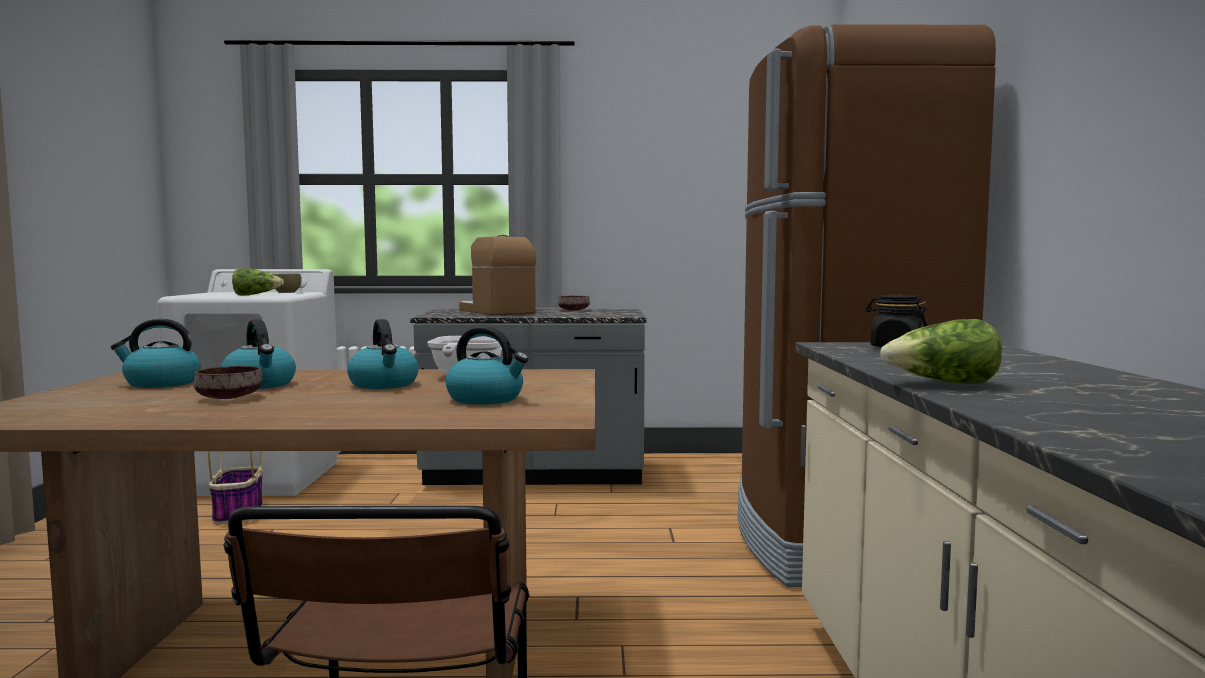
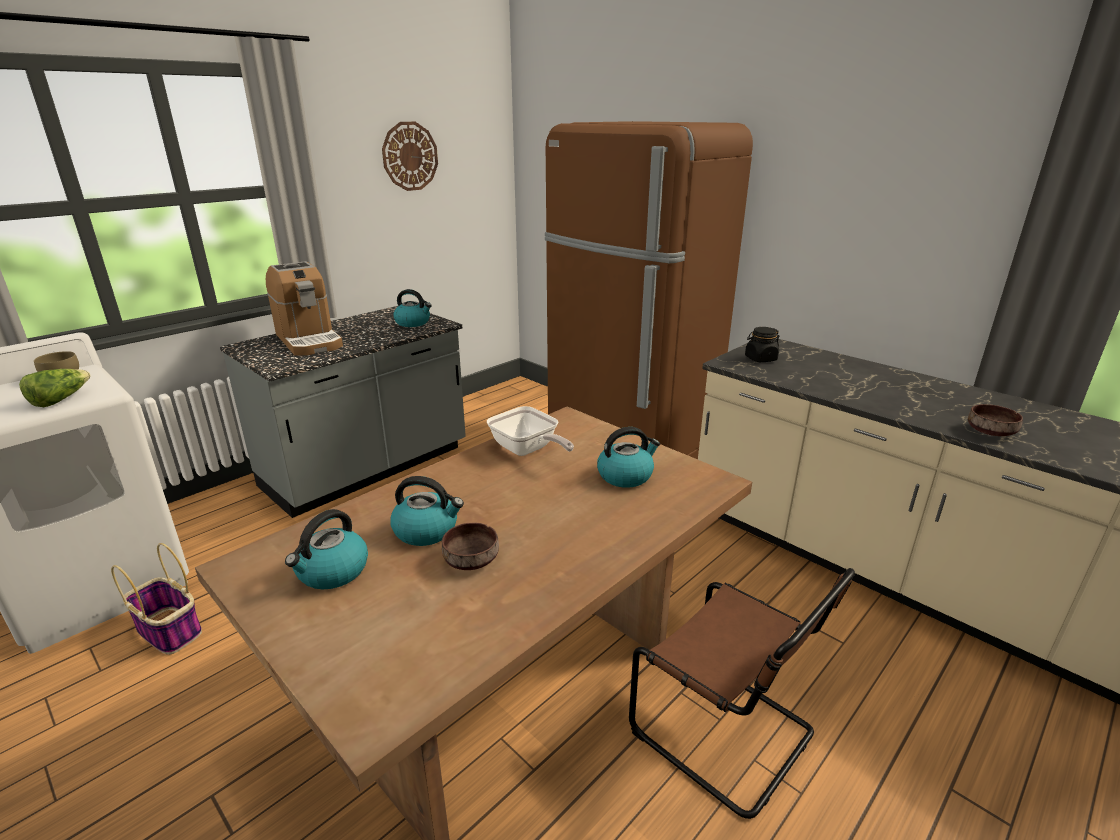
camera: 45 degrees left, 20 degrees up
(384, 385) = (513, 486): kettle -> kettle (413, 323)
(496, 311) = (309, 340): coffee machine -> coffee machine turned 135 degrees counterclockwise
(573, 310) = (367, 321): brown bowl -> brown bowl (989, 431)
(682, 155) = (410, 156): none -> wall clock
(942, 384) = (882, 405): lettuce -> none

